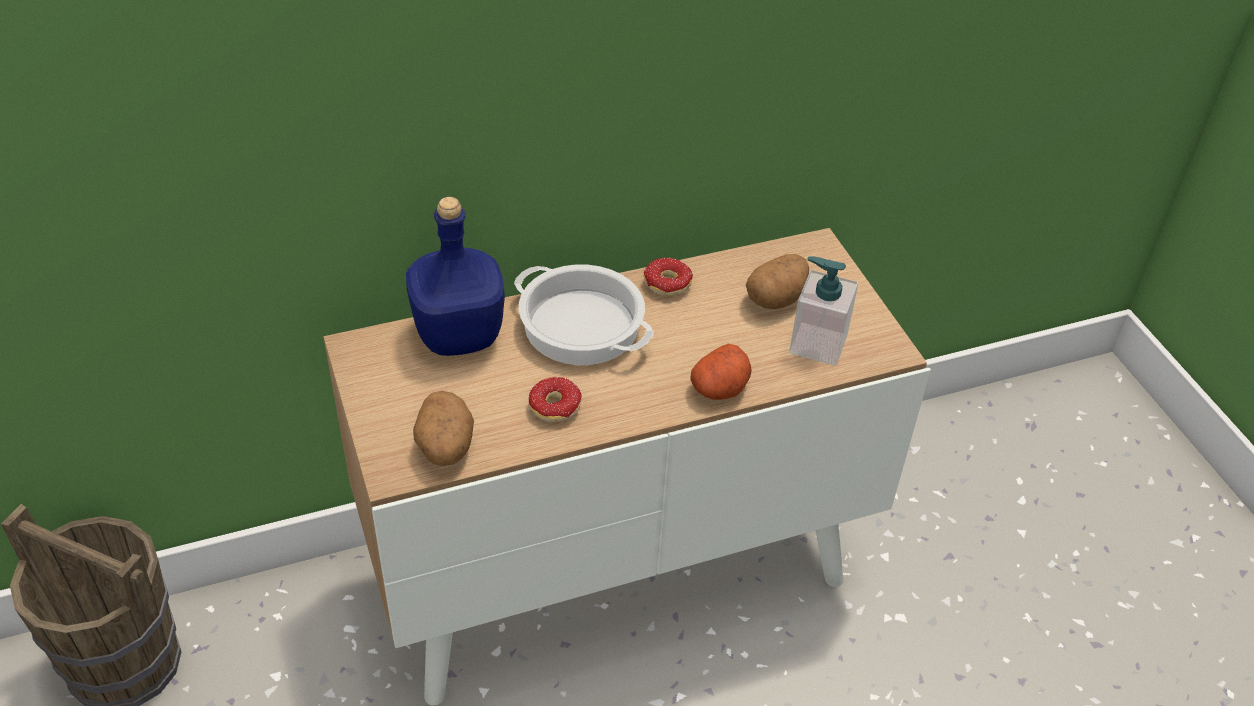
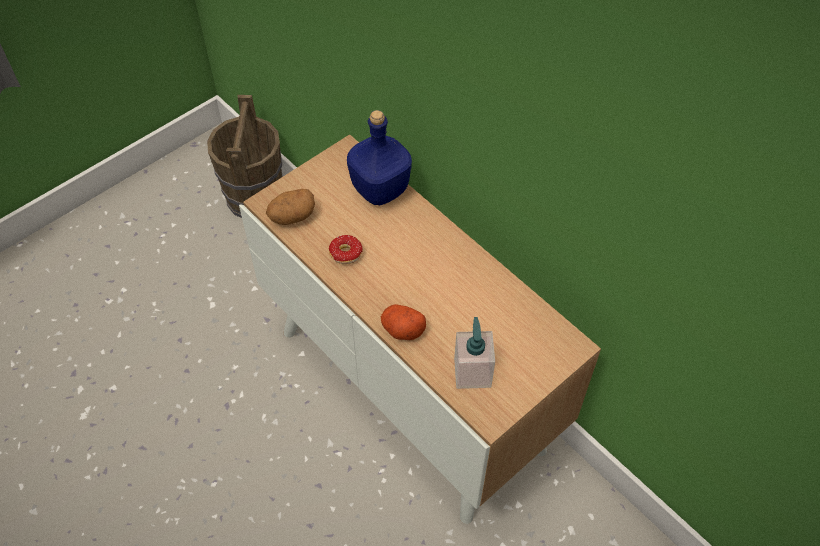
camera: 70 degrees right, 10 degrees up
(580, 326) = (419, 241): cooking pot -> none
(665, 290) = (476, 273): donut -> none
(776, 298) = (504, 336): potato -> none

